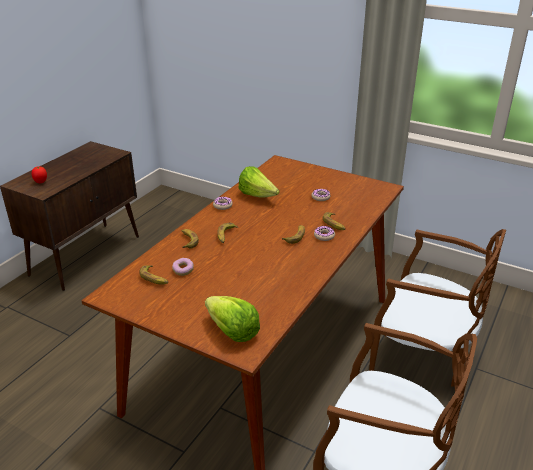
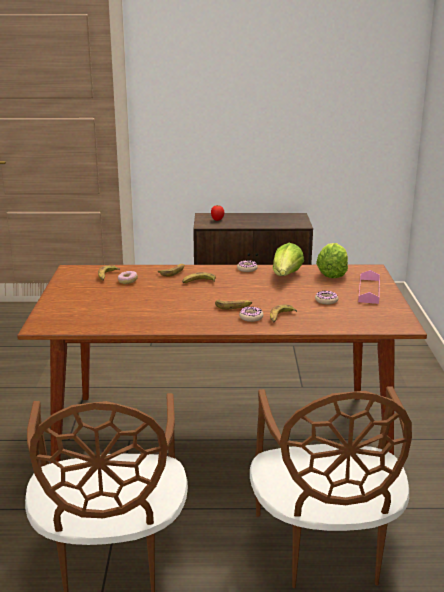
camera: 60 degrees right, 10 degrees down
(232, 331) = (62, 316): lettuce -> lettuce (332, 273)
(318, 177) = (369, 291): none -> pink tray

